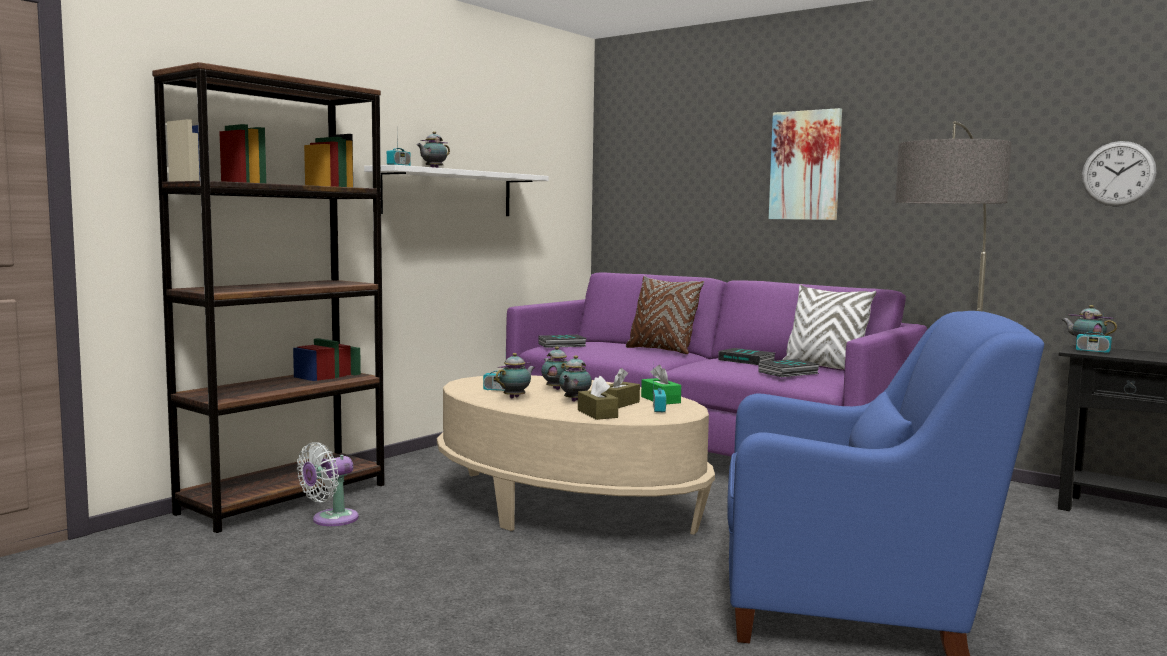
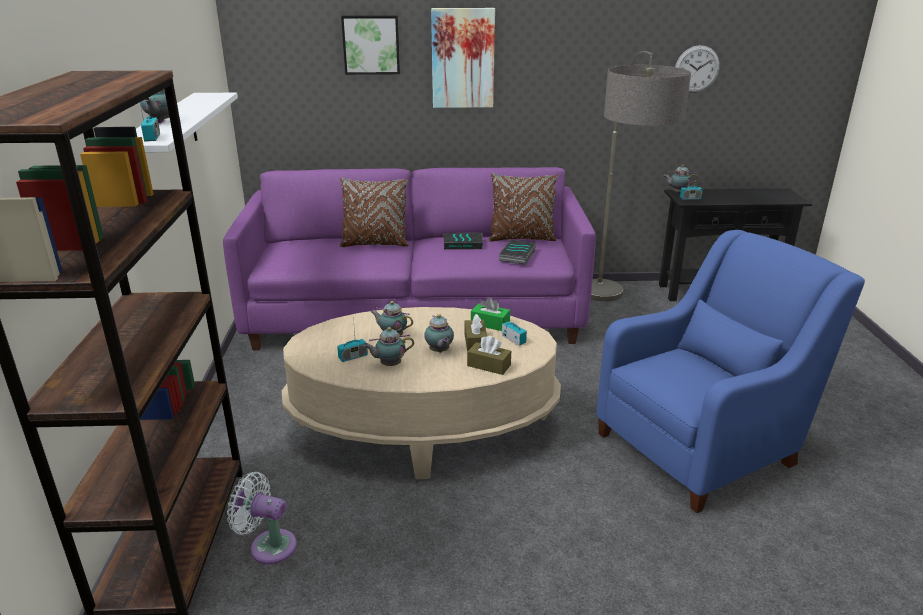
camera: 40 degrees left, 20 degrees up
(330, 520) = (268, 545): white fan -> white fan turned 105 degrees clockwise
(516, 397) = (389, 364): teapot -> teapot turned 105 degrees counterclockwise
(561, 345) = (285, 260): book -> none
(715, 153) = (371, 44): none -> picture
(824, 368) = (521, 238): white pillow -> brown pillow

